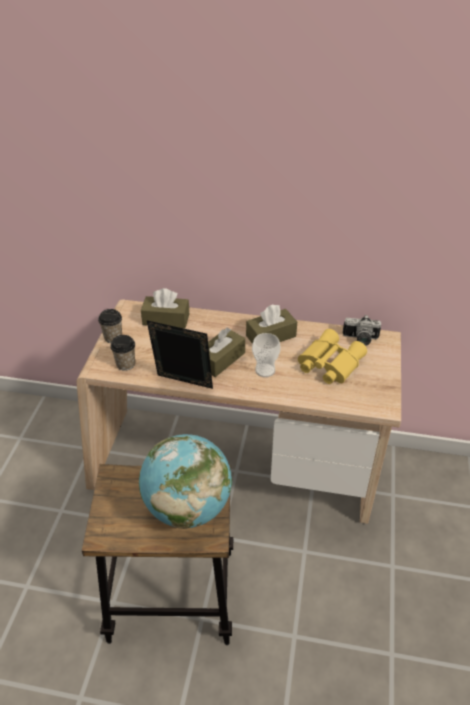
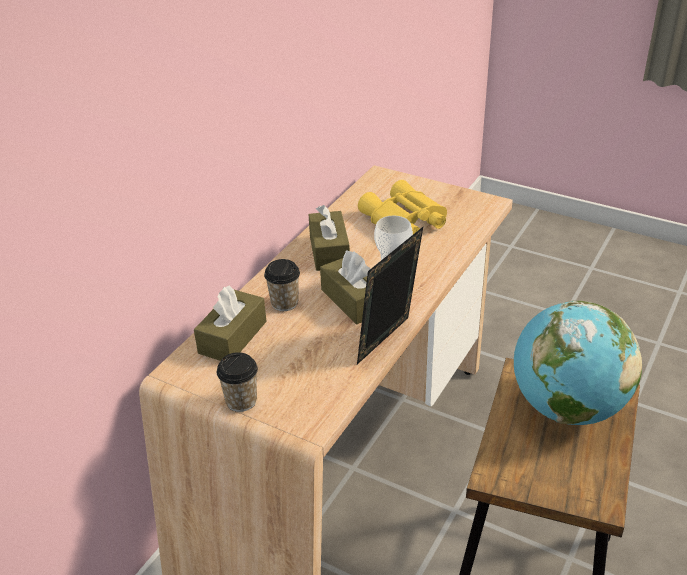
camera: 70 degrees left, 5 degrees down
(125, 364) = (315, 395): cup -> cup (284, 303)
(360, 340) = (373, 191): camera -> none

